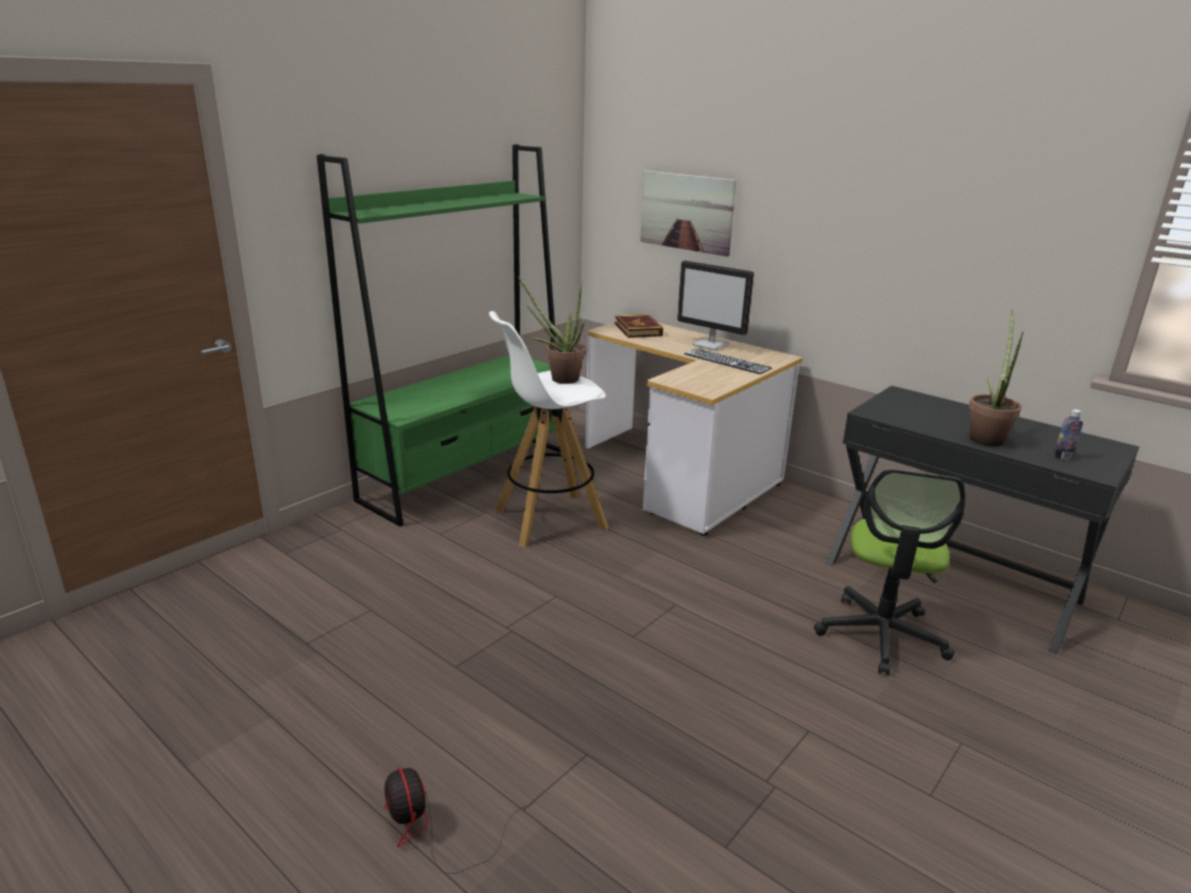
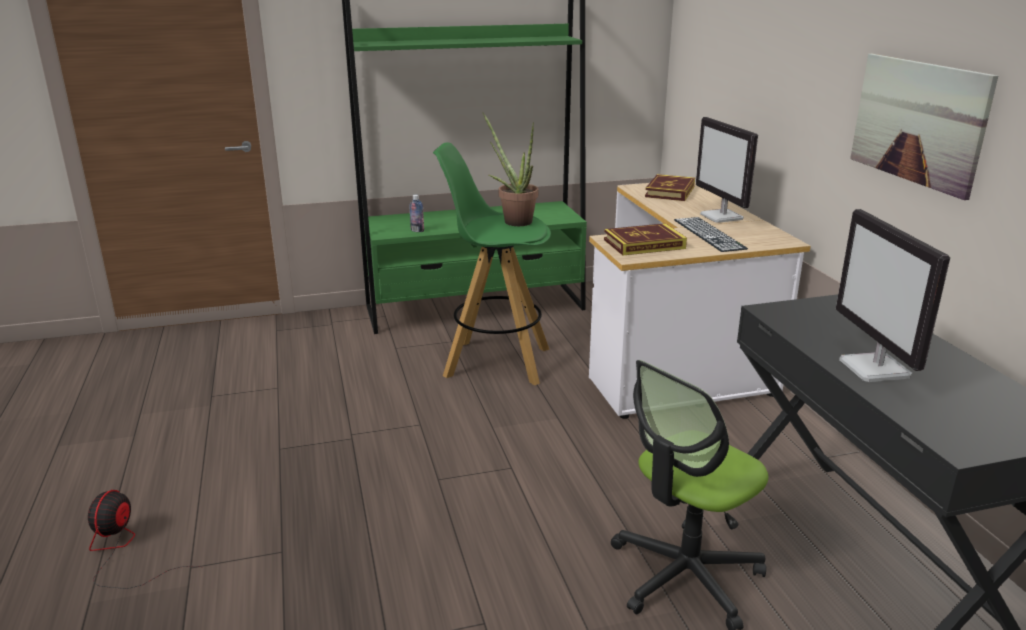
camera: 35 degrees right, 0 degrees up
(548, 519) = (495, 362): white stool -> green stool
(686, 212) = (737, 64): picture -> picture (918, 122)
(698, 379) = (644, 244): none -> book
(986, 437) = (875, 369): potted plant -> monitor
(1063, 457) = (946, 417): bottle -> bottle (417, 230)

